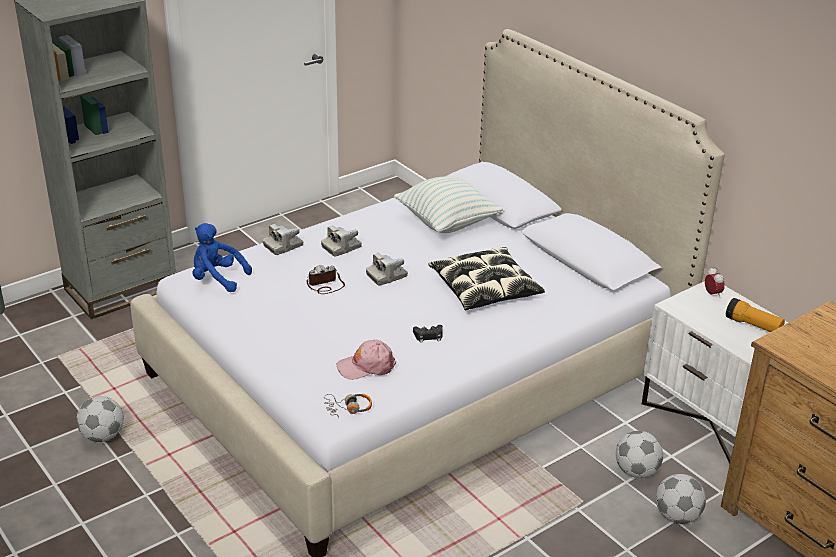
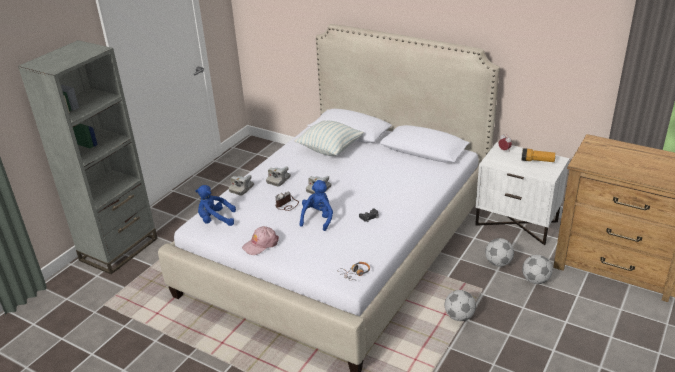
camera: 20 degrees left, 0 degrees up
(102, 436) = (169, 346): football -> football (459, 316)
(355, 317) = (318, 218): none -> blue plush toy
(366, 366) = (347, 245): pink cap -> pink cap (260, 244)
(485, 289) = (380, 181): pillow -> none

